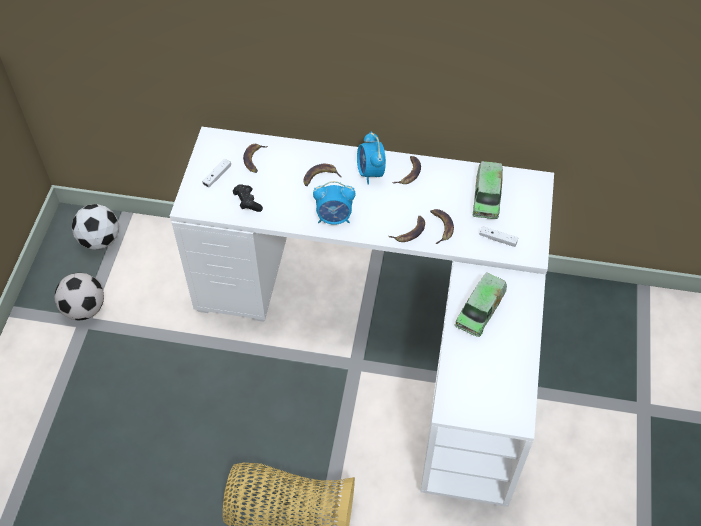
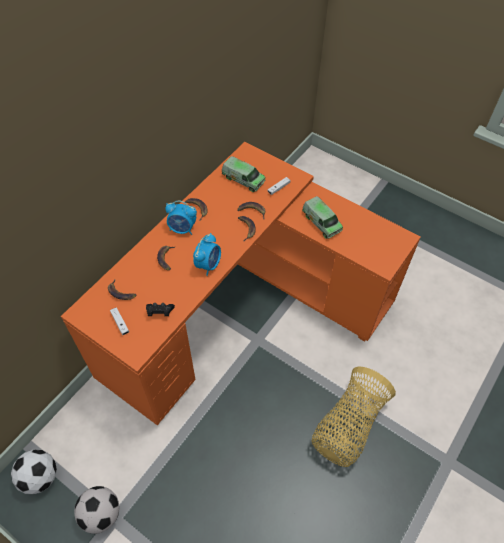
camera: 65 degrees left, 0 degrees up
(390, 327) = (241, 307): white desk -> orange desk

